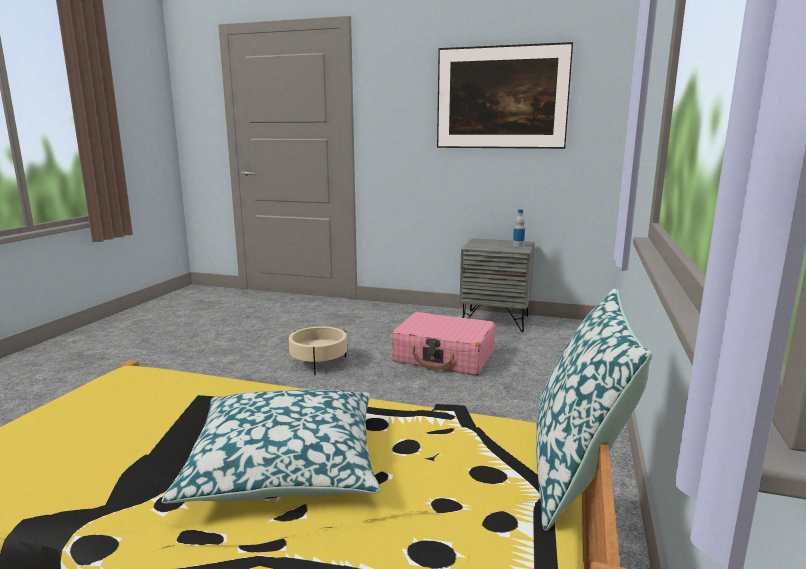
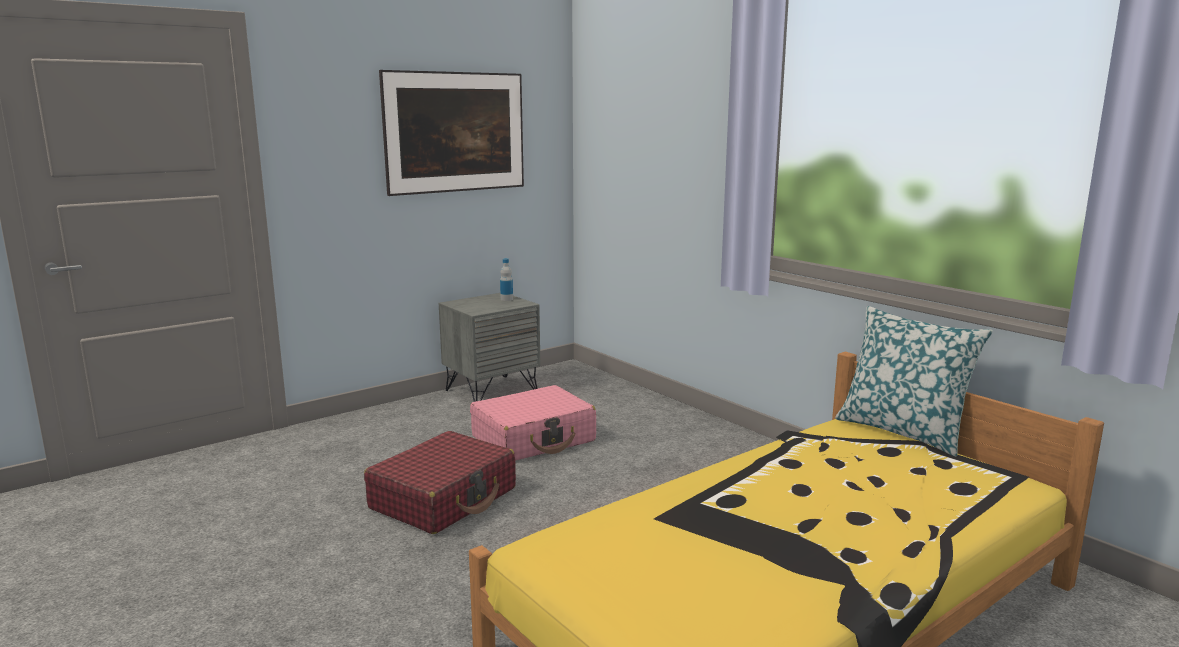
camera: 55 degrees left, 0 degrees up
(285, 464) = (828, 505): pillow -> none
(319, 362) = (444, 498): beige planter -> red suitcase

